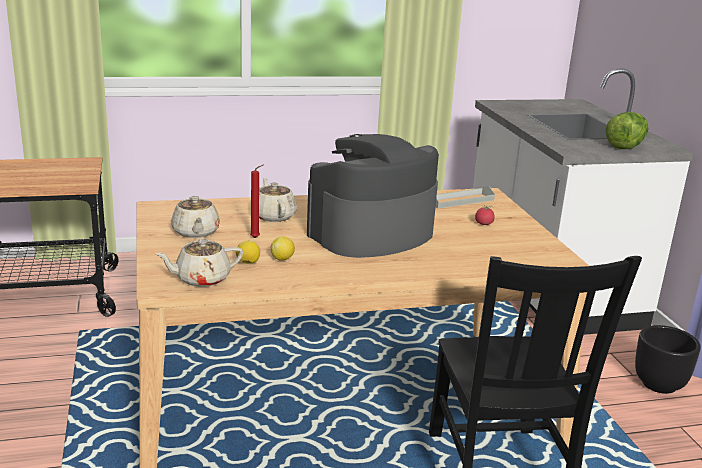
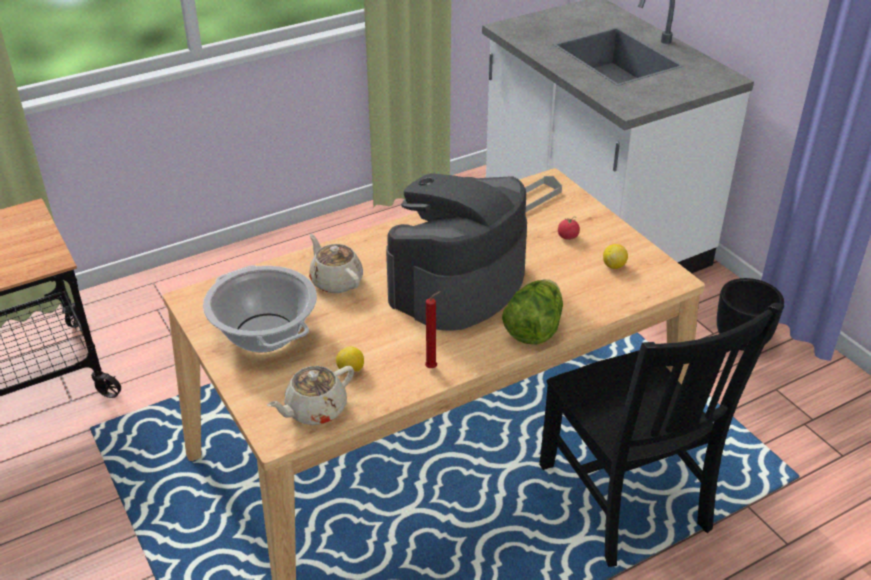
camera: 15 degrees left, 15 degrees up
(195, 232) = (264, 333): beige teapot -> cooking pot
(256, 238) = (337, 325): red candle -> red candle (433, 367)
(282, 259) = (384, 353): lemon -> lemon (614, 266)
(625, 146) = (682, 85): lettuce -> lettuce (534, 329)

